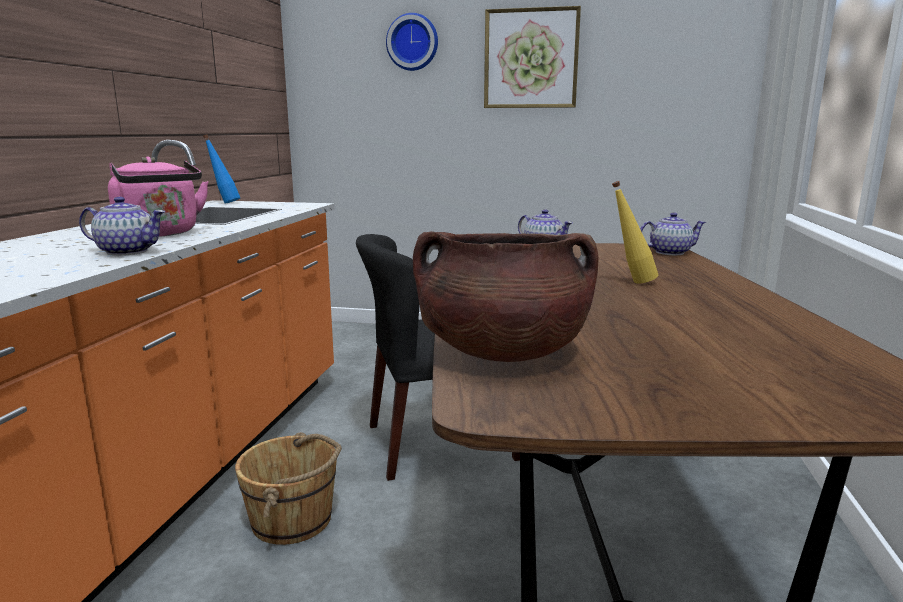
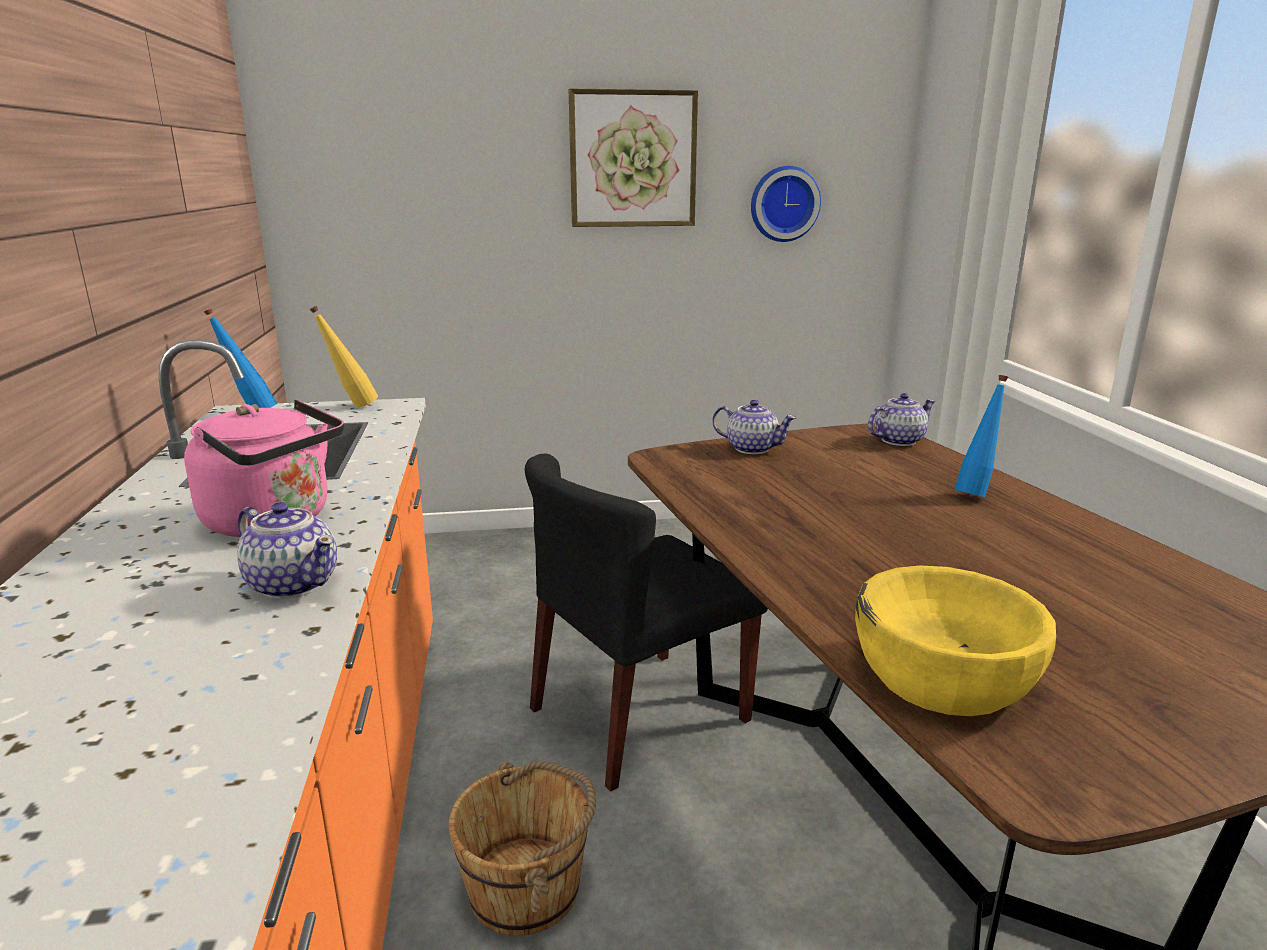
camera: 20 degrees left, 5 degrees up
(127, 251) = (293, 583): teapot -> teapot turned 45 degrees clockwise
(413, 42) = (462, 131): wall clock -> wall clock (783, 204)
(502, 352) = (943, 676): brown cooking pot -> yellow bowl
(631, 282) = (923, 508): yellow bottle -> yellow bottle (351, 407)
(689, 280) = (975, 493): none -> blue bottle

